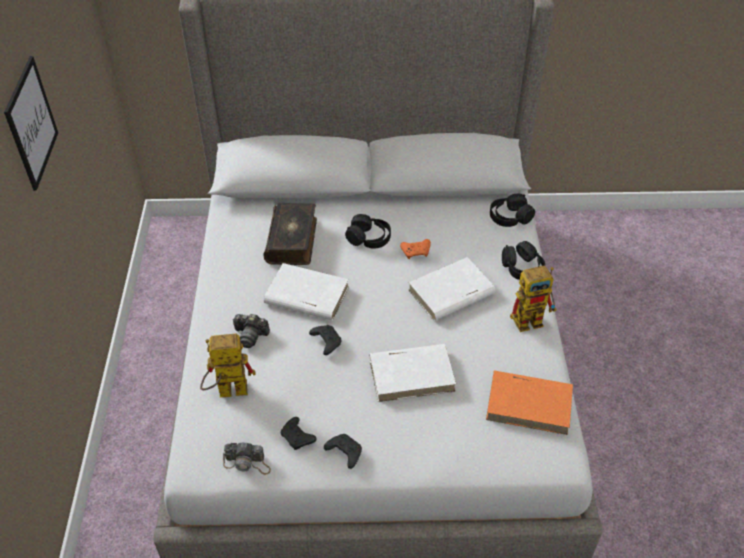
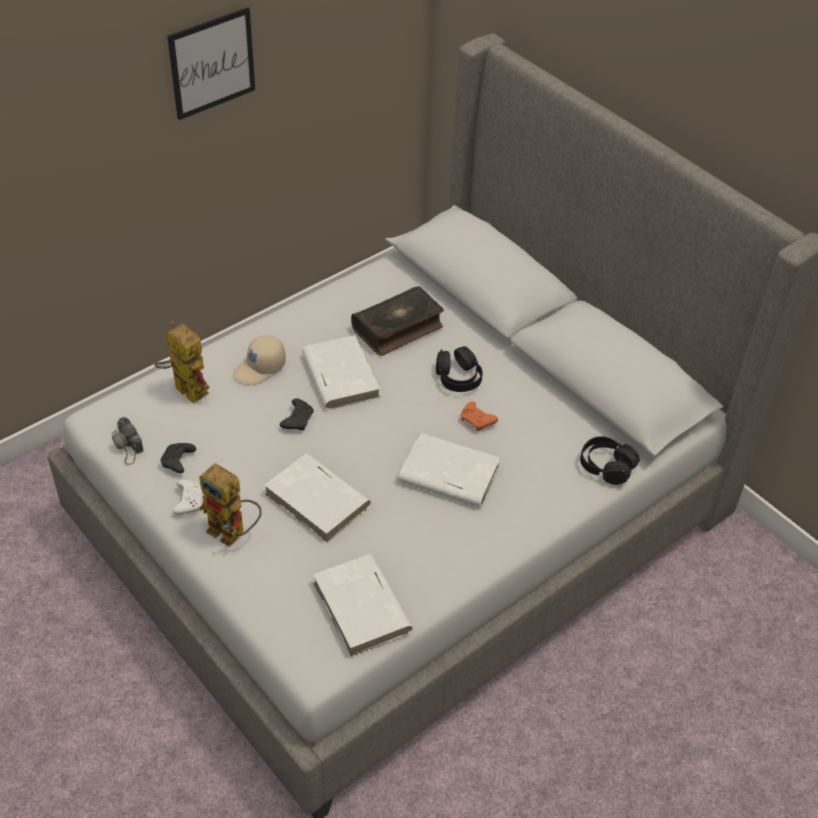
camera: 50 degrees right, 0 degrees up
(250, 335) = (260, 368): camera -> beige cap
(344, 452) = (188, 501): black game controller -> white game controller
(522, 268) = (542, 513): black headphones -> none
(530, 404) = (362, 608): orange book -> white book
(532, 319) = (478, 556): toy robot -> toy robot (233, 534)

